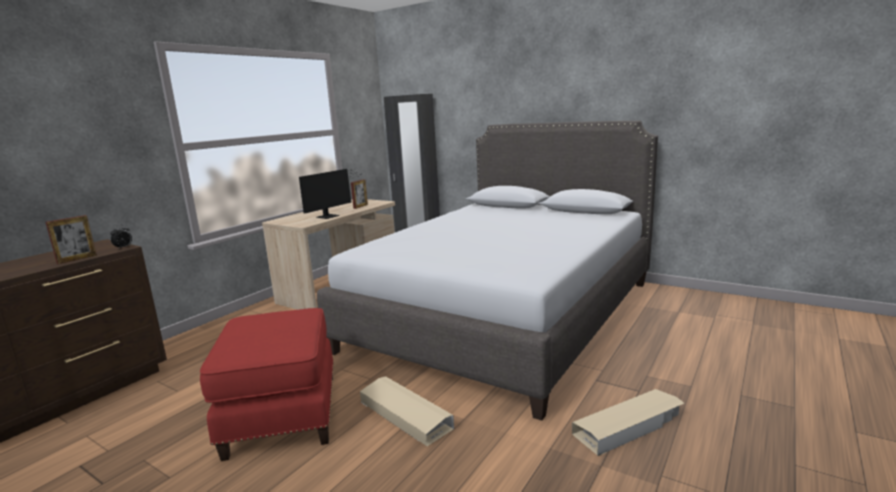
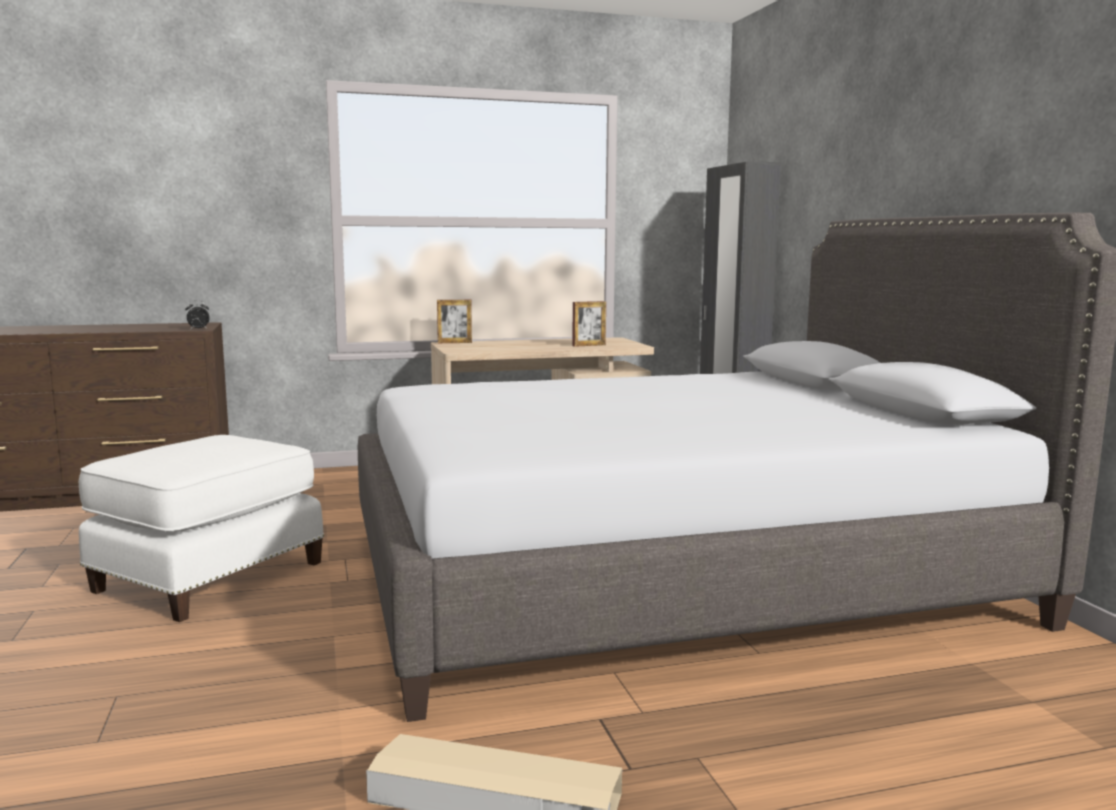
camera: 40 degrees right, 5 degrees down
(77, 259) = (142, 330): picture frame -> picture frame (454, 342)
(281, 414) = (208, 576): red ottoman -> white ottoman
(330, 216) = (517, 348): monitor -> none
(405, 415) = (293, 633): beige storage box -> none

